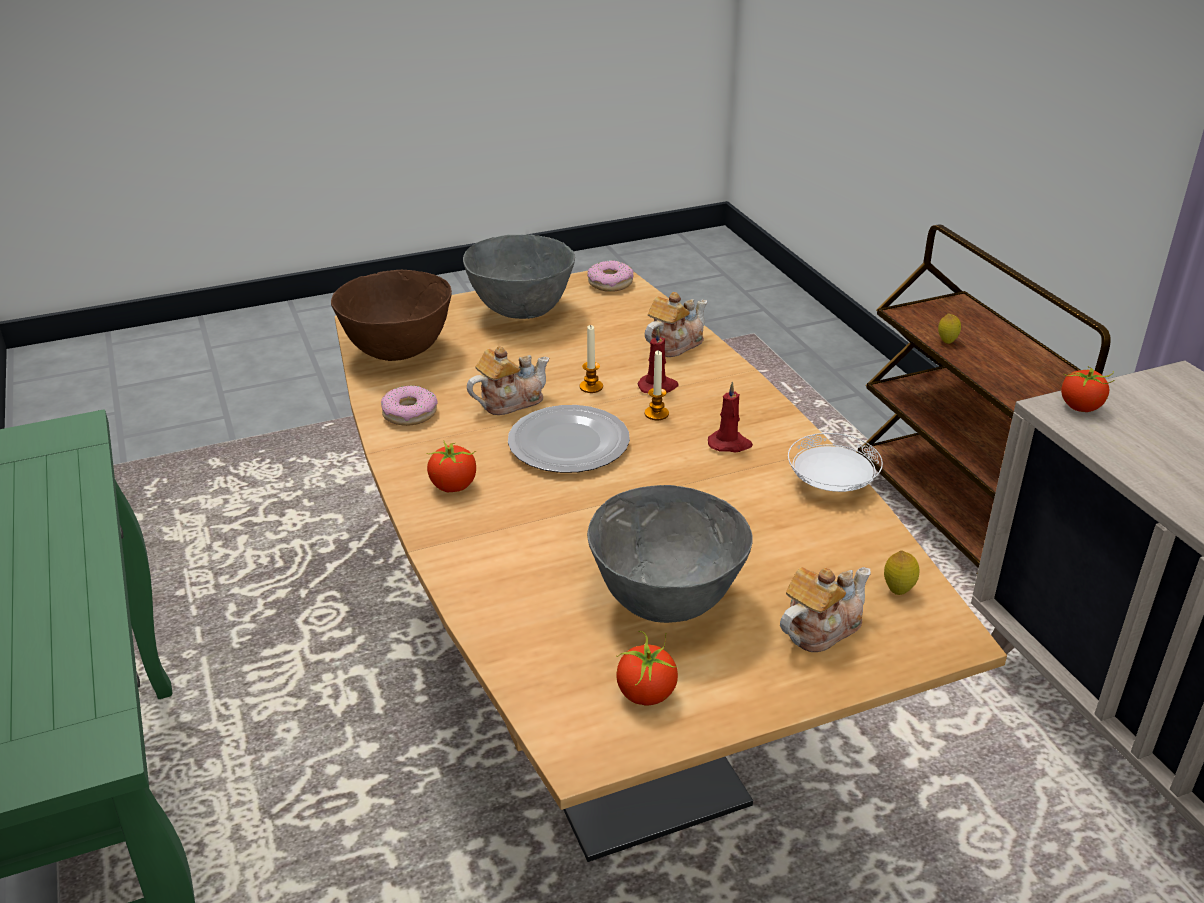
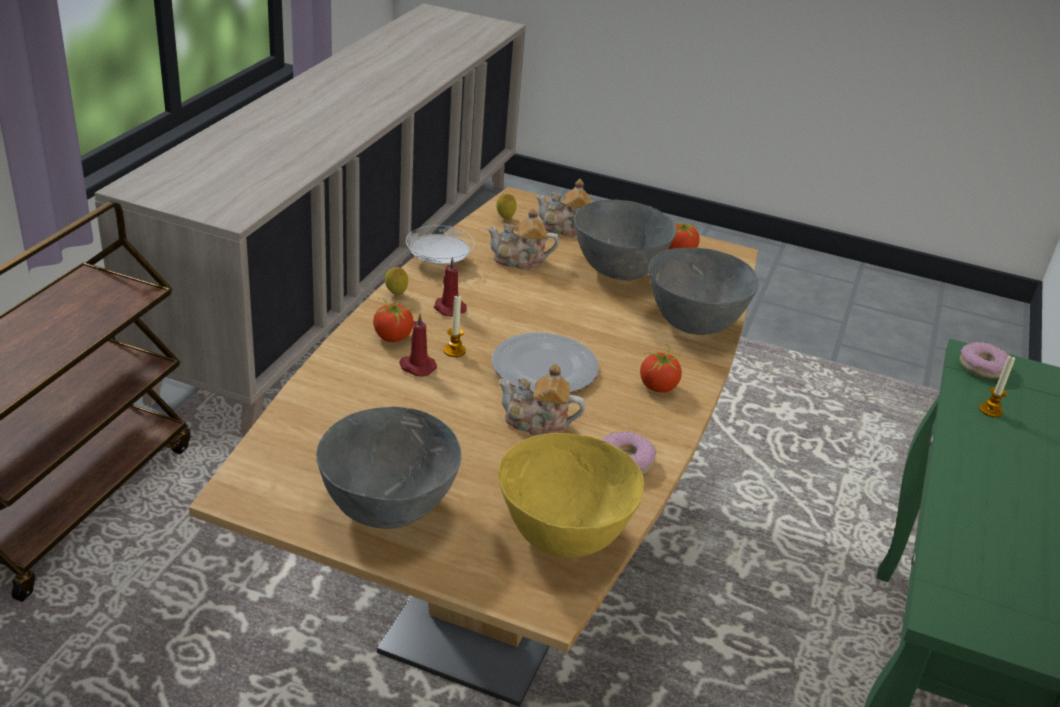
camera: 140 degrees left, 0 degrees up
(397, 352) = (563, 537): brown bowl -> yellow bowl
(498, 581) = (694, 324): none -> grey bowl
(591, 387) = (461, 396): candle -> candle (990, 410)
(610, 283) = (253, 488): donut -> donut (983, 367)
(674, 344) = (338, 390): teapot -> teapot (520, 260)
(947, 341) = (36, 363): lemon -> lemon (396, 294)
(1081, 407) = (220, 211): tomato -> tomato (392, 337)

